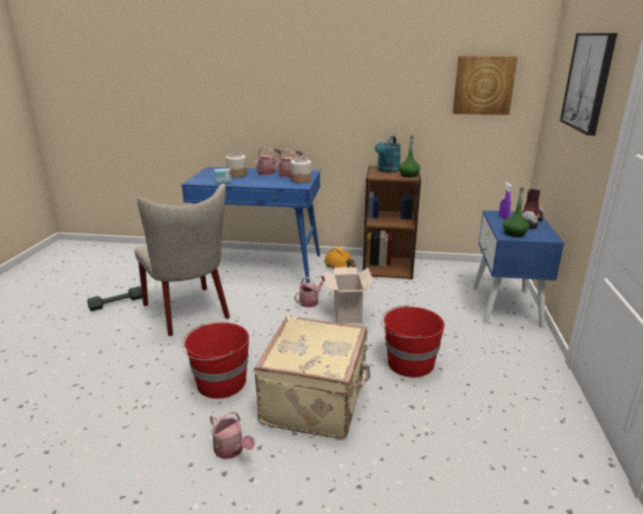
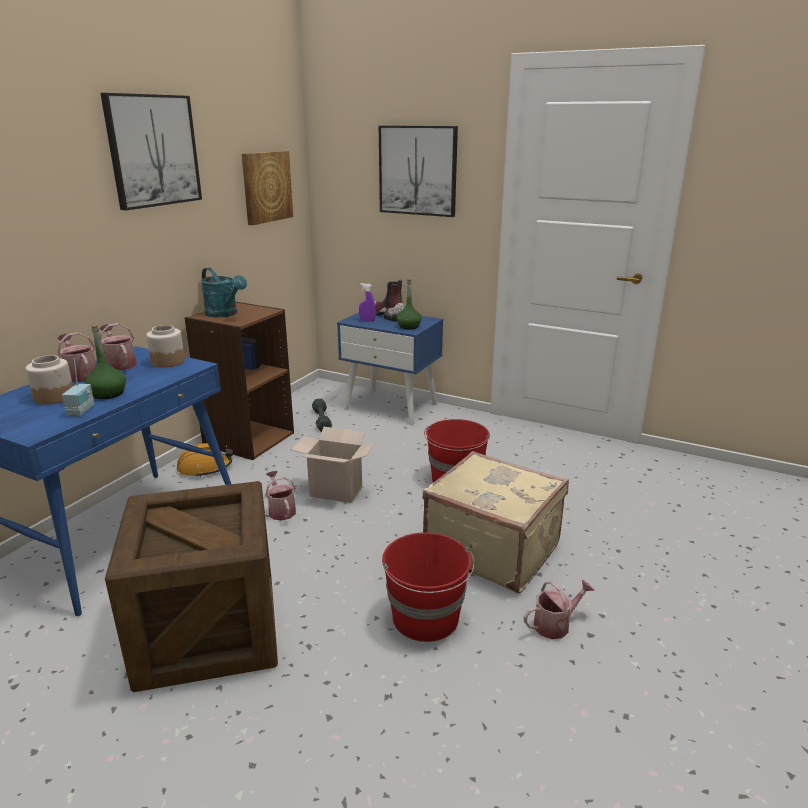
camera: 70 degrees left, 0 degrees up
(116, 303) = (66, 739): grey dumbbell -> grey dumbbell (321, 420)
(189, 313) = (209, 631): beige chair -> crate
(369, 49) = (153, 151): none -> picture
(409, 175) = (260, 310): green bottle -> green bottle (108, 394)

